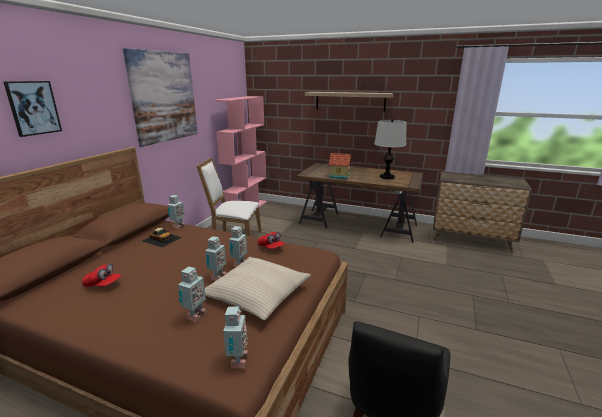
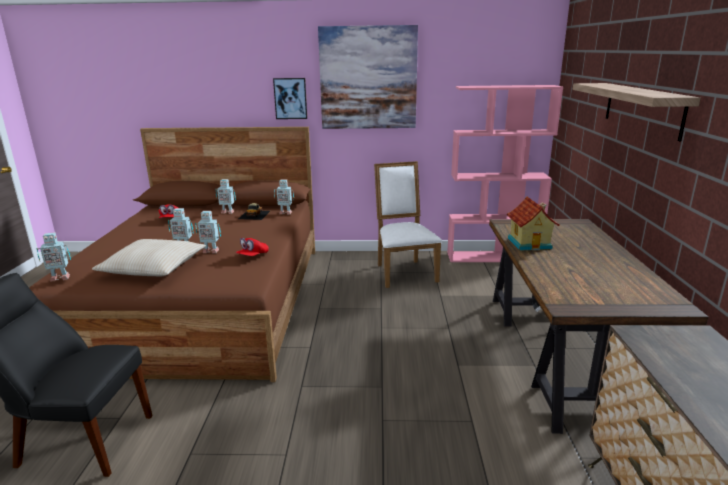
camera: 70 degrees right, 0 degrees up
(33, 108) = (224, 80): picture -> picture (290, 98)
(195, 315) = (117, 251): toy robot -> toy robot (227, 212)
(387, 177) = (592, 279): table lamp -> none

